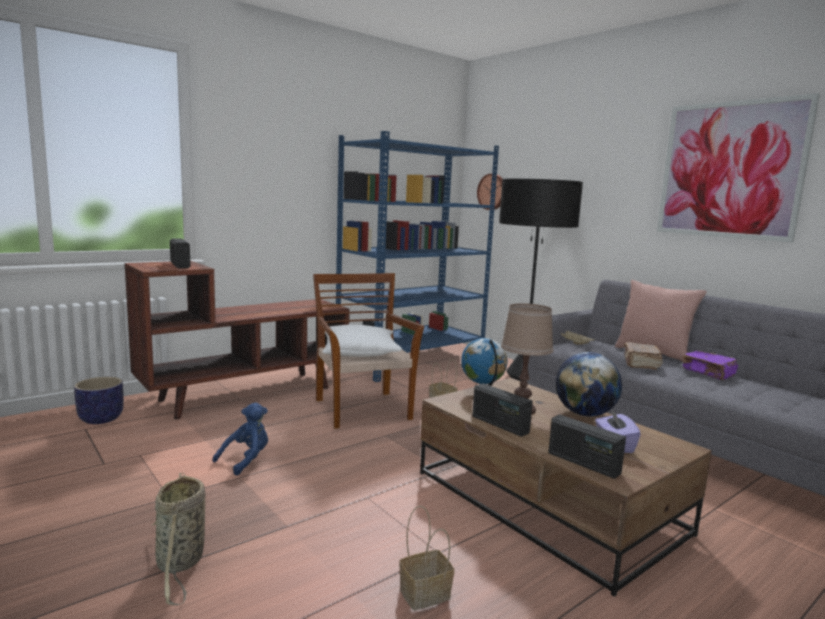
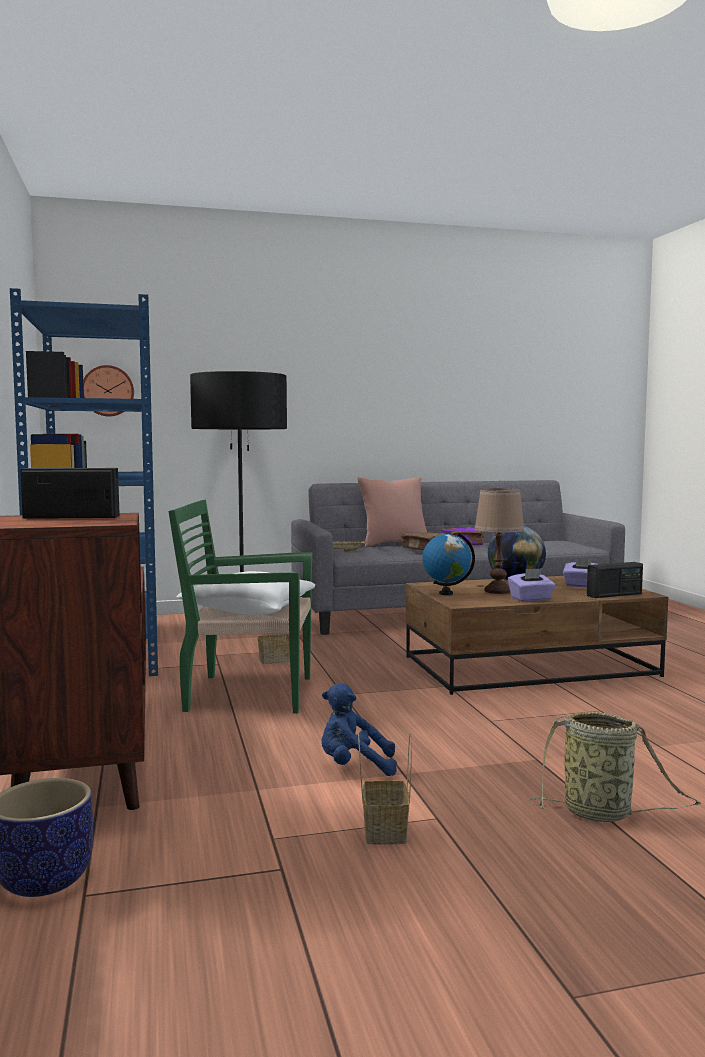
camera: 65 degrees left, 5 degrees down
(246, 460) = (354, 767): blue plush toy -> blue plush toy turned 60 degrees counterclockwise
(362, 409) = (248, 693): brown armchair -> green armchair
(426, 593) = (658, 722): basket -> basket (384, 830)
(499, 424) = (531, 599): radio -> purple tissue box
(730, 170) = (407, 369): picture -> none

